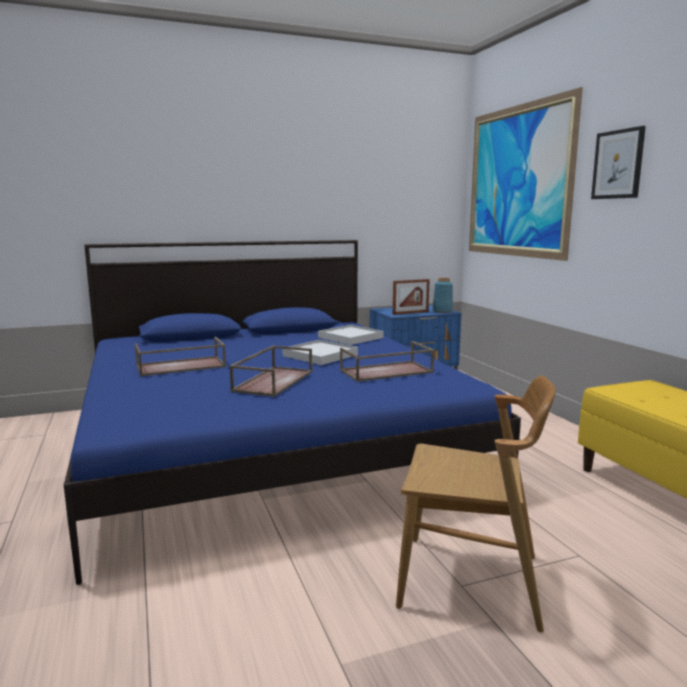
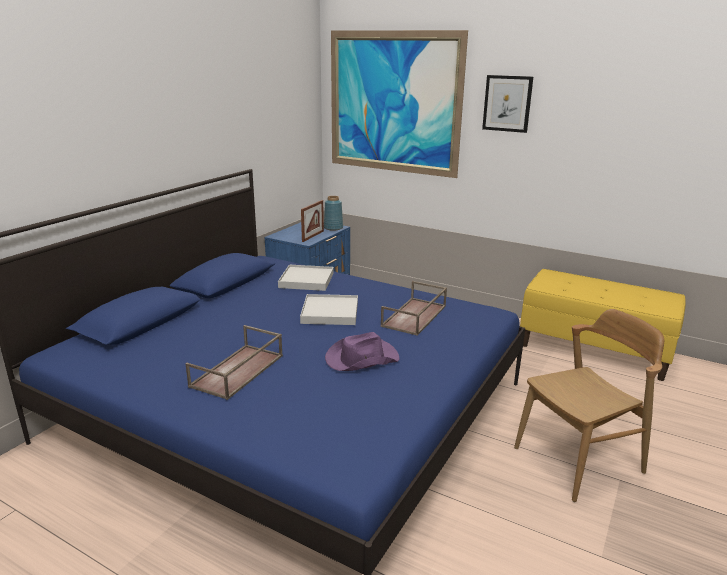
camera: 40 degrees left, 10 degrees up
(273, 380) = (361, 358): brown tray -> purple hat

